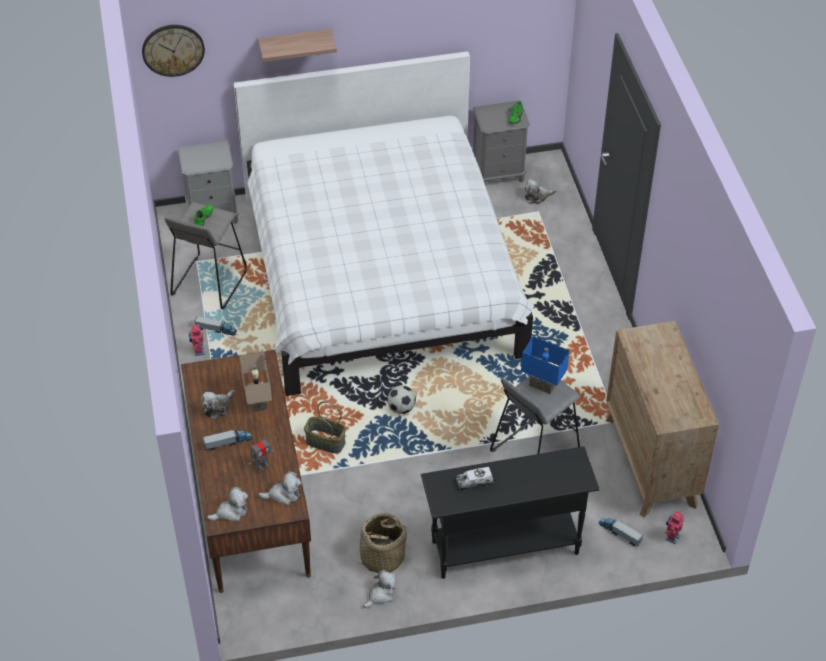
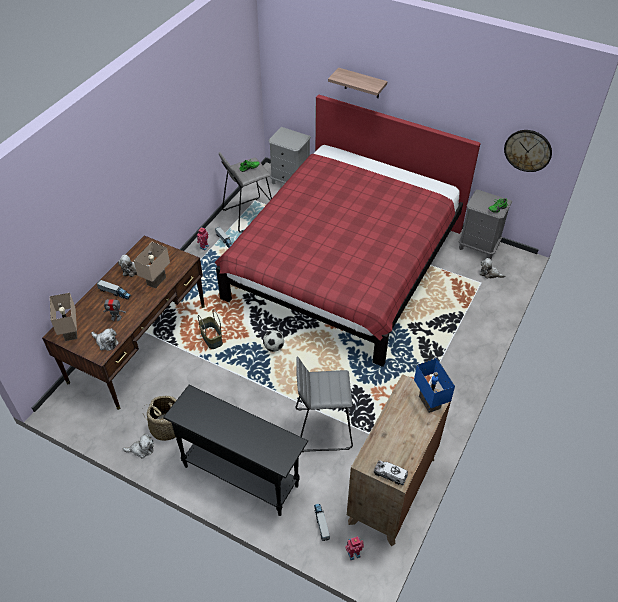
camera: 40 degrees right, 0 degrees up
(173, 49) = (285, 52): wall clock -> wall clock (528, 150)
(231, 512) = (69, 332): plush toy -> beige table lamp
(380, 275) = (344, 264): white bed -> red bed
(474, 482) = (212, 413): toy truck -> toy truck (390, 475)
(541, 385) = (332, 382): blue table lamp -> blue table lamp (428, 402)

